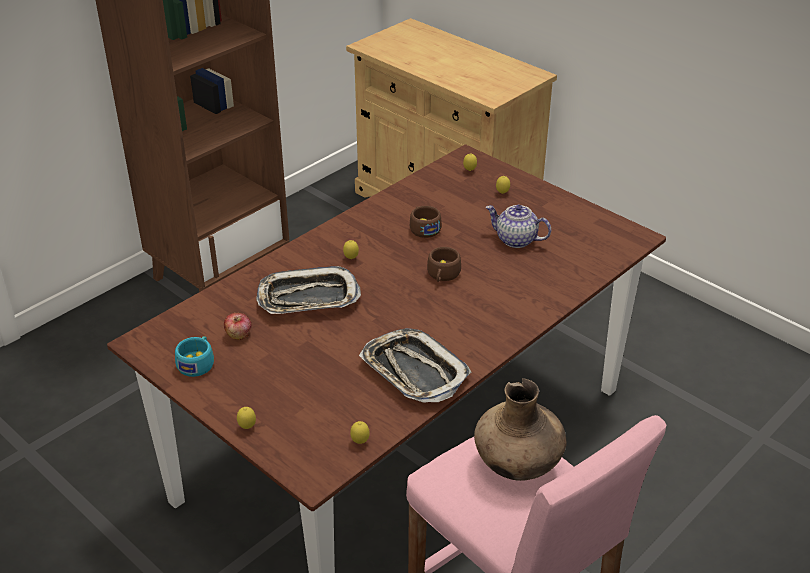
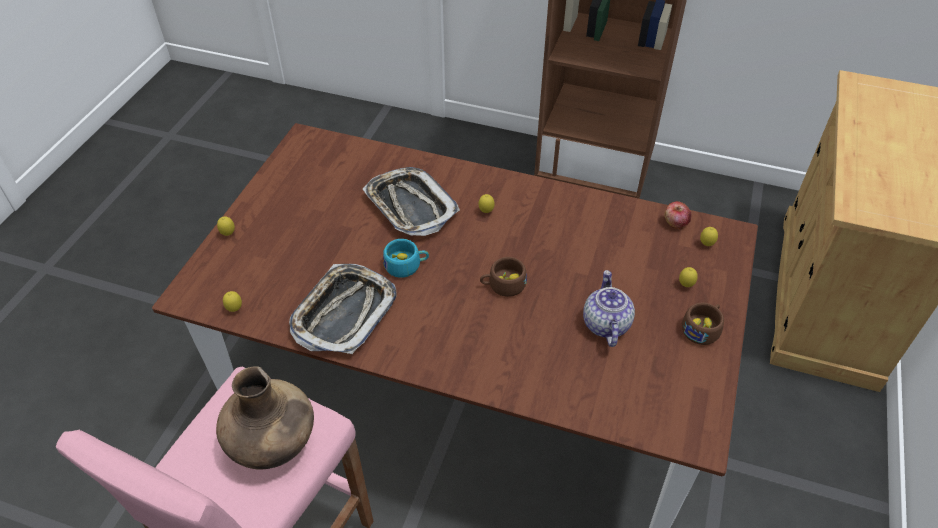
camera: 65 degrees right, 10 degrees up
(197, 363) = (293, 177): turquoise cup -> turquoise cup (406, 265)
(238, 335) = (338, 185): apple -> apple (675, 223)
(423, 228) = (572, 244): brown cup -> brown cup (702, 328)

